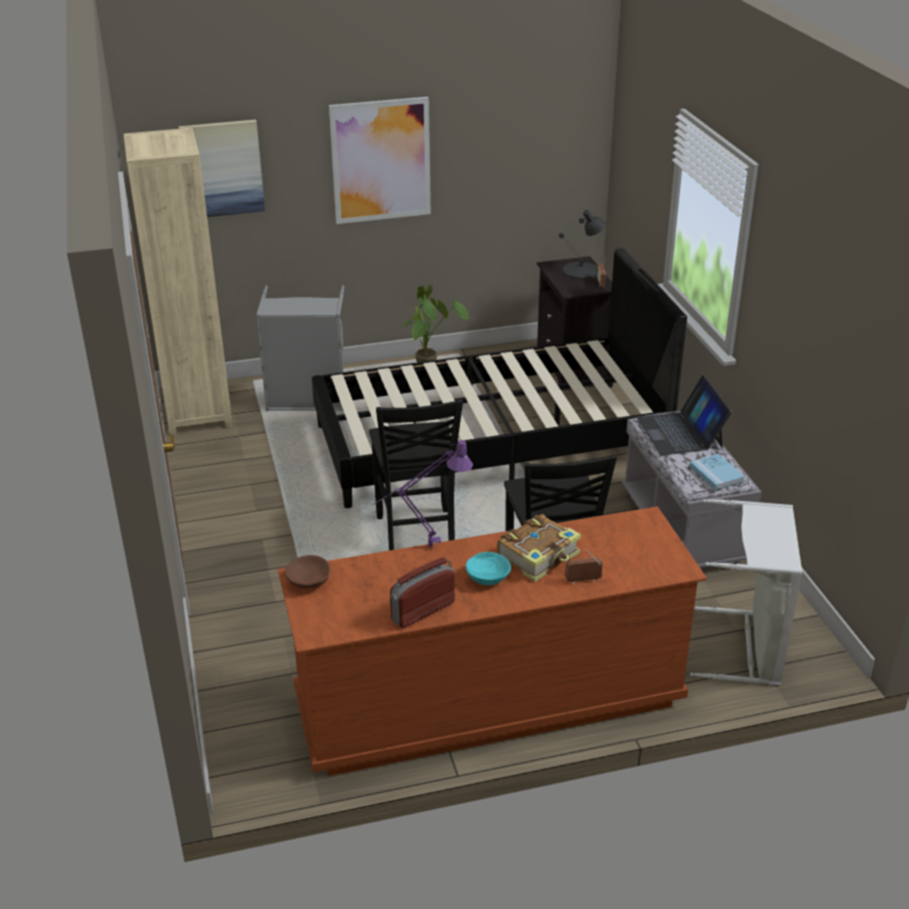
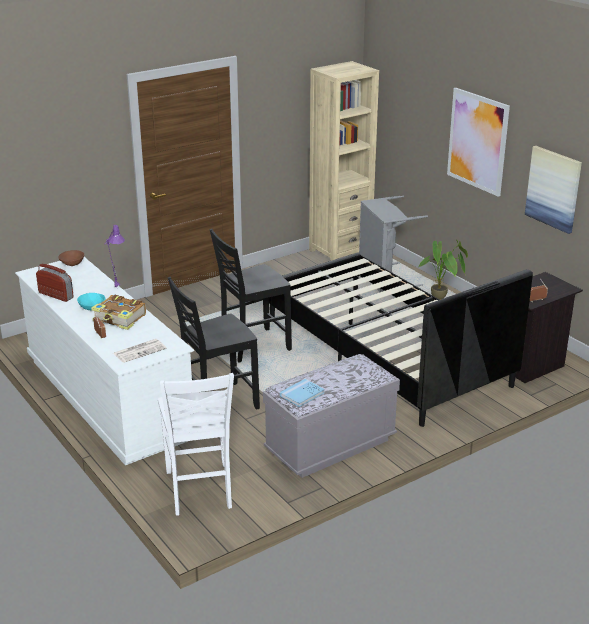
camera: 70 degrees right, 5 degrees down
(222, 168) = (401, 106): picture -> picture (553, 189)
(488, 700) = (108, 398): brown dresser -> white dresser
(582, 270) = (550, 290): black table lamp -> none
(646, 550) = (140, 351): none -> newspaper
(680, 432) = (351, 374): laptop -> none
(747, 647) = (199, 490): grey laundry basket -> white chair

